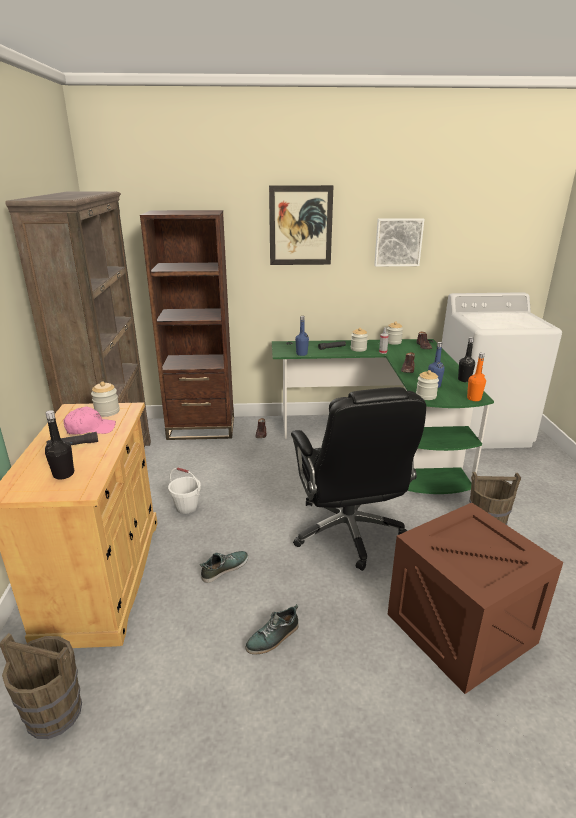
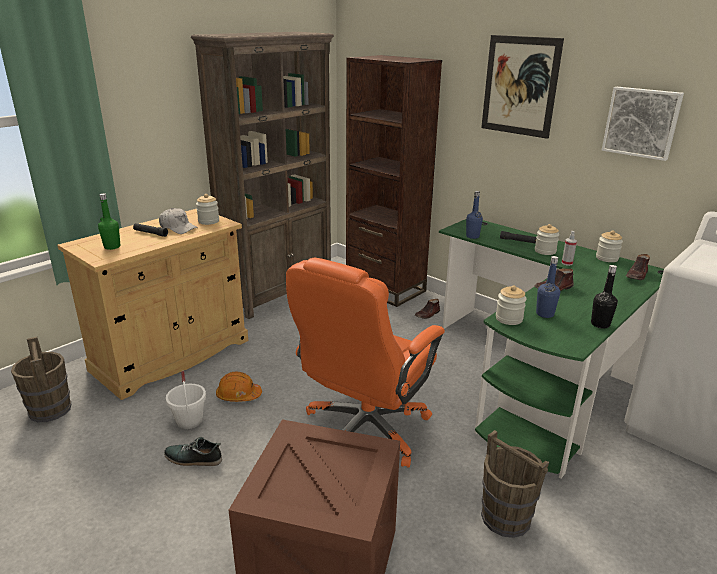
camera: 45 degrees right, 0 degrees up
(63, 474) = (112, 247): black bottle -> green bottle
(90, 429) = (178, 228): pink cap -> white cap
(186, 507) = (281, 341): white bucket -> white bucket (189, 421)
(224, 568) = (238, 395): shoe -> orange hard hat
(348, 532) = (364, 430): black office chair -> orange office chair
(474, 398) = (561, 345): orange bottle -> none

